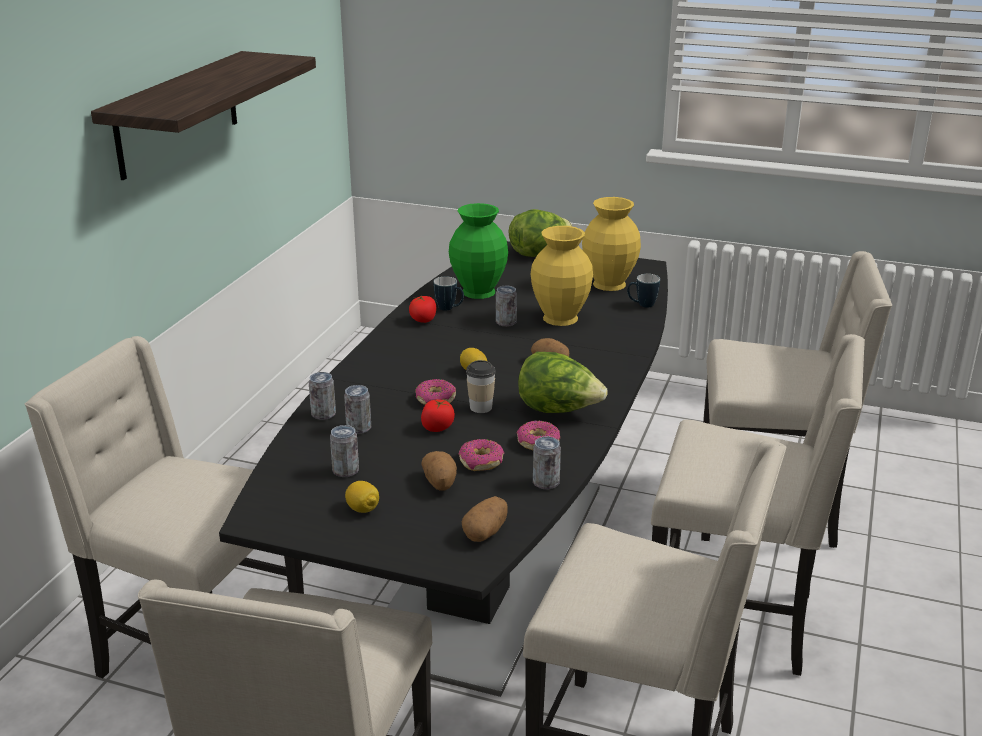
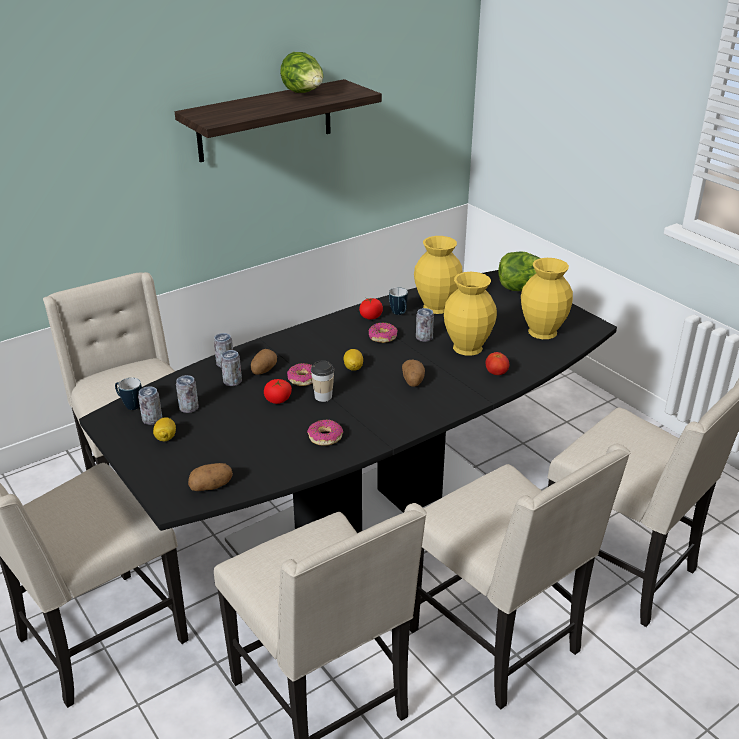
camera: 35 degrees right, 5 degrees up
(440, 483) = (229, 440): potato -> potato (263, 370)
(478, 291) = (437, 306): green vase -> yellow vase
(481, 462) = (272, 436): donut -> donut (383, 337)
(546, 483) = (291, 469): can -> can (152, 419)
(558, 410) = (370, 419): lettuce -> lettuce (304, 93)
(618, 331) = (496, 373): none -> tomato
(642, 305) = (544, 358): mug -> mug (130, 405)

